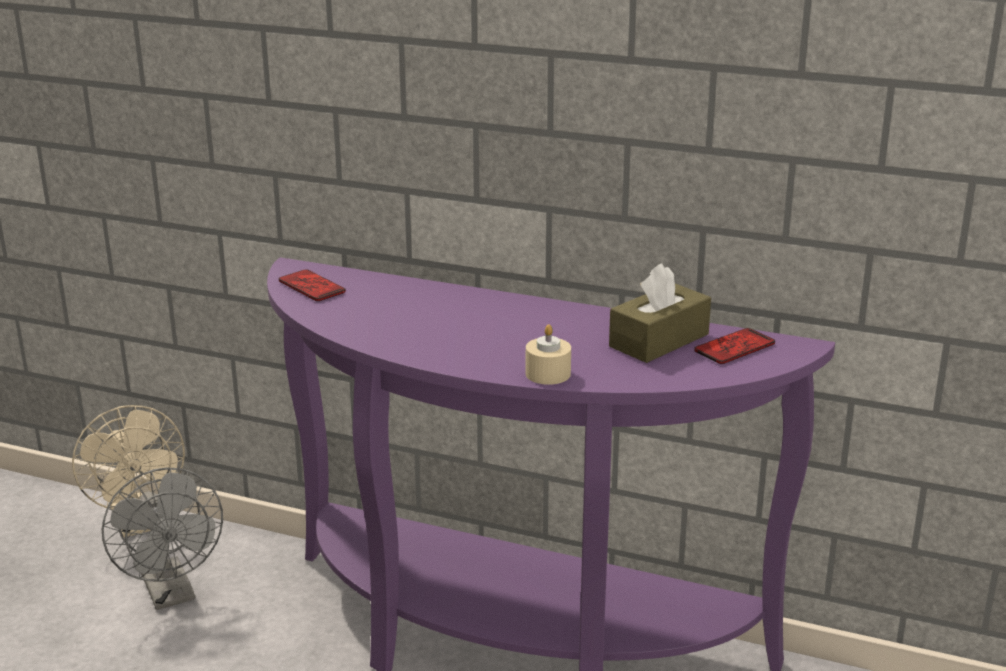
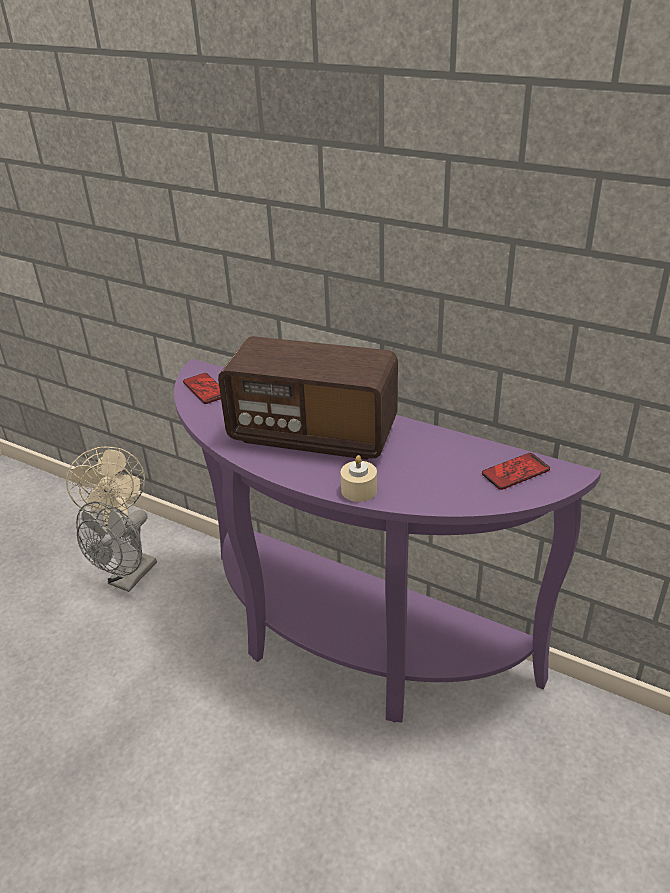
camera: 10 degrees right, 10 degrees up
(172, 594) = (128, 579): grey fan -> grey fan turned 45 degrees clockwise
(471, 324) = (313, 434): none -> radio
(659, 340) = (455, 460): brown tissue box -> none

